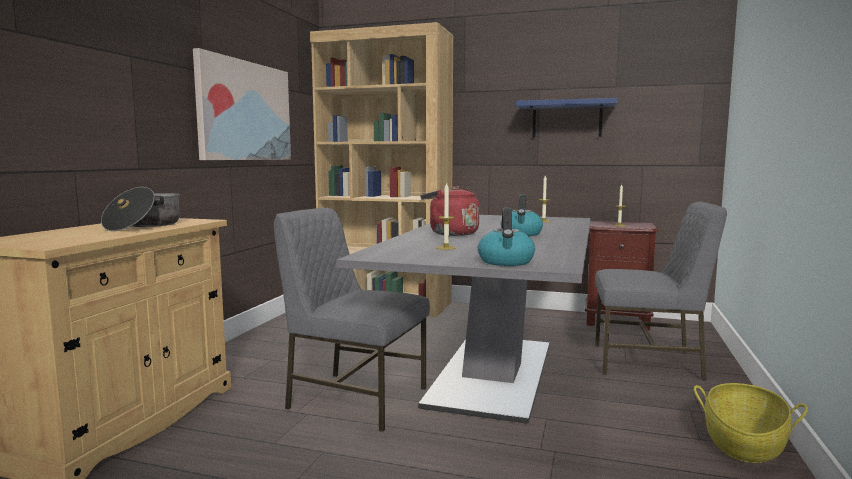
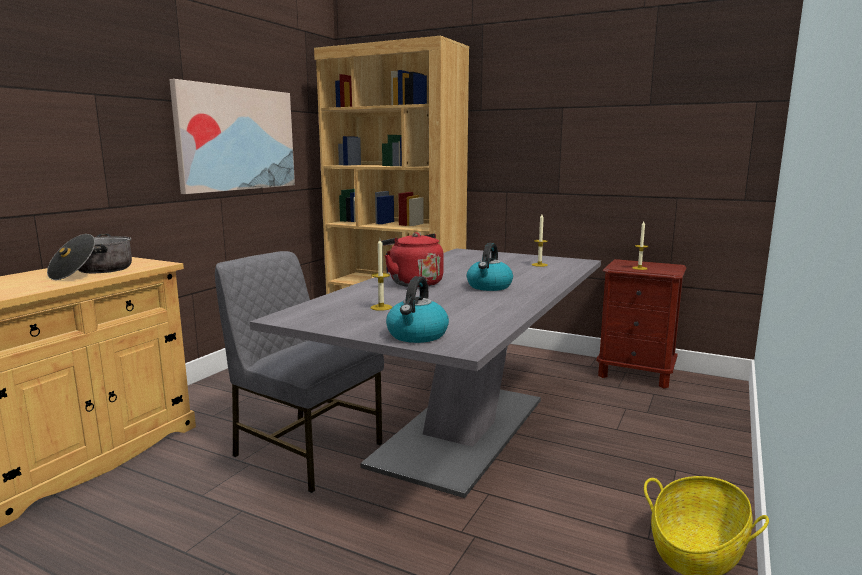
camera: 10 degrees right, 5 degrees up
(567, 120) = (591, 143): blue shelf -> none
(648, 362) = (643, 431): grey chair -> none

